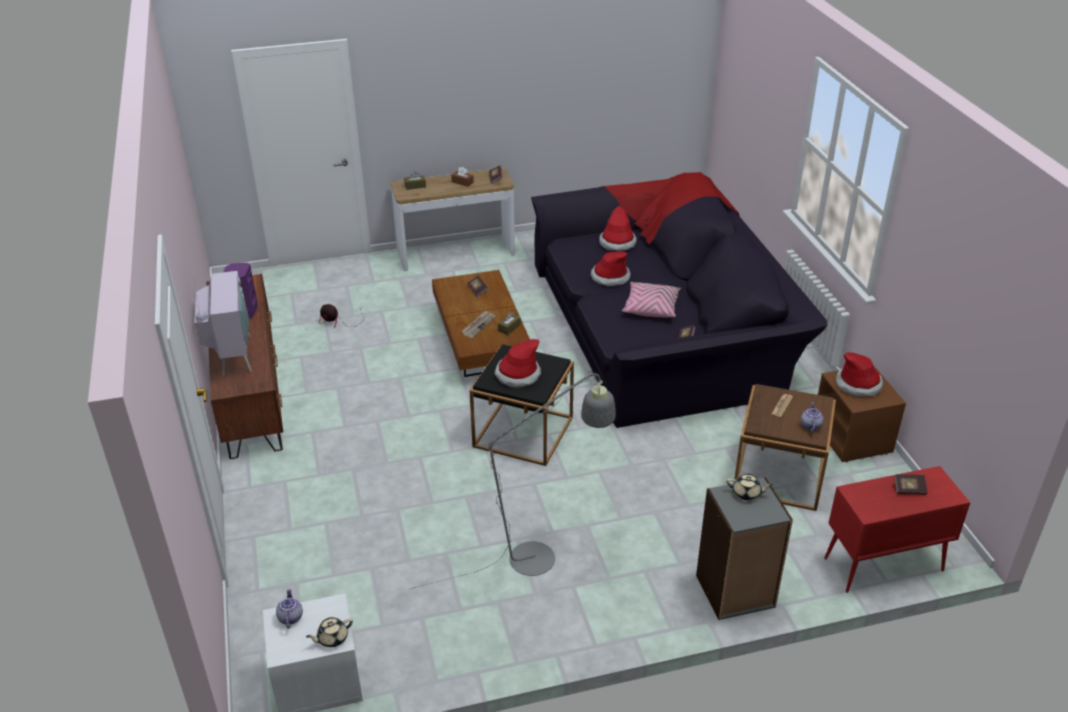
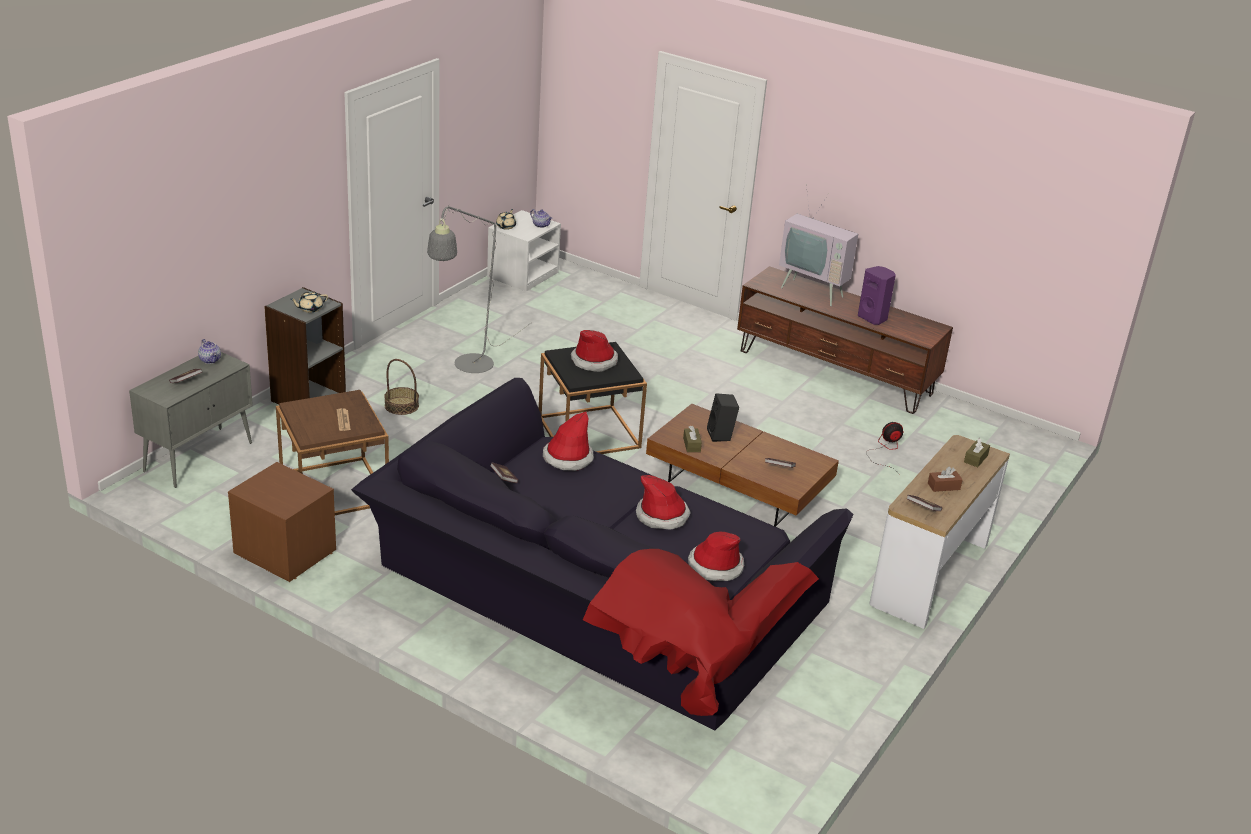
camera: 135 degrees right, 5 degrees down
(478, 325) = (721, 435): newspaper -> black speaker
(651, 307) = (578, 501): pink pillow -> none
(651, 537) = (401, 406): none -> basket
(810, 425) = (305, 413): teapot -> teapot (210, 360)
(858, 384) = (287, 491): hat -> hat (568, 458)
(882, 565) = (199, 456): red cabinet -> grey cabinet

